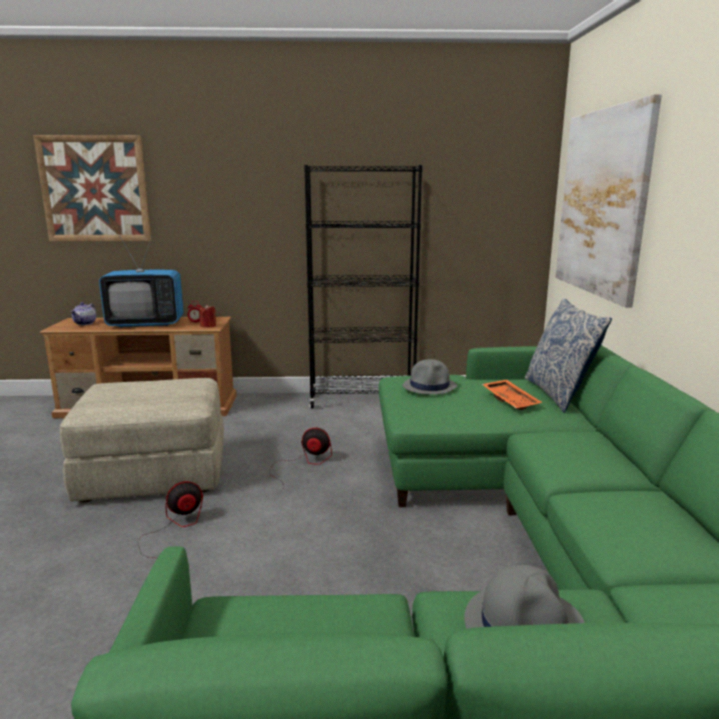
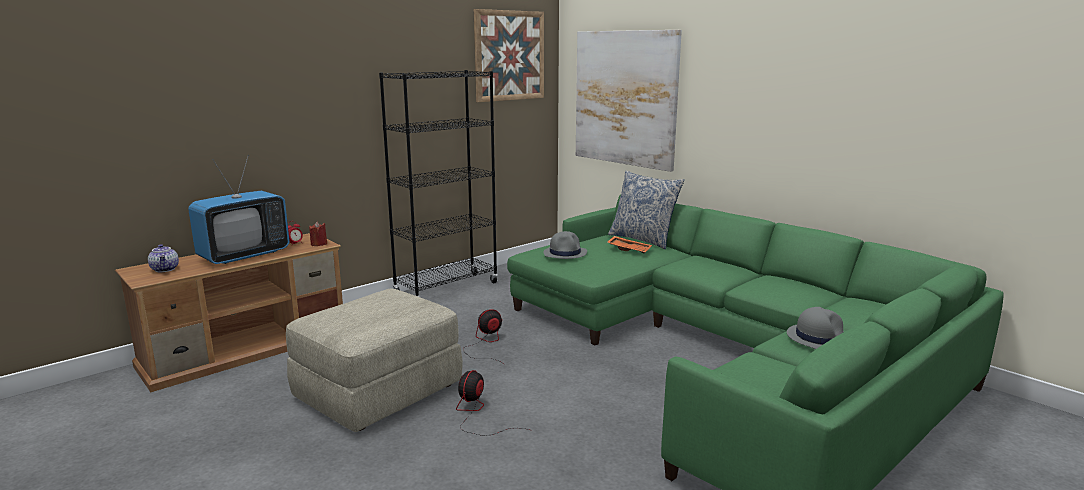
camera: 40 degrees left, 0 degrees up
(95, 189) = (145, 106): picture -> picture (509, 56)

